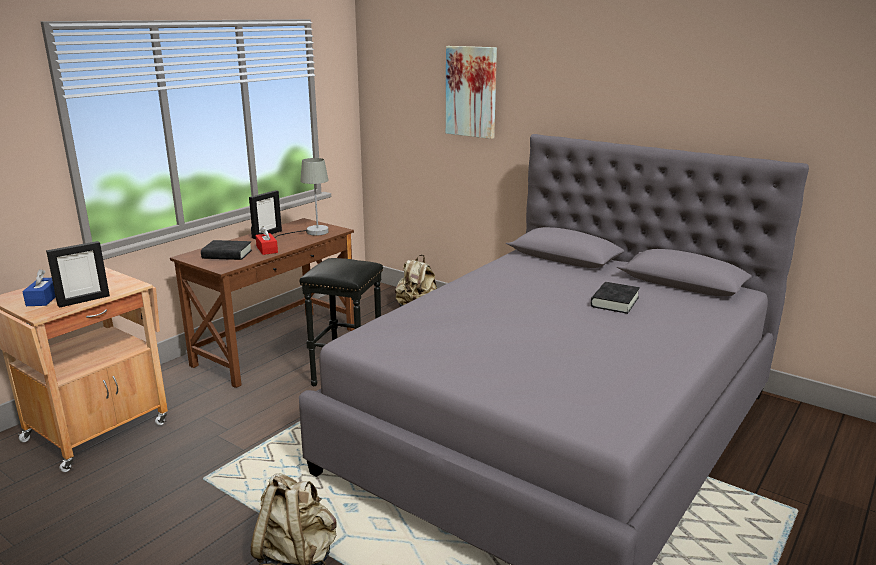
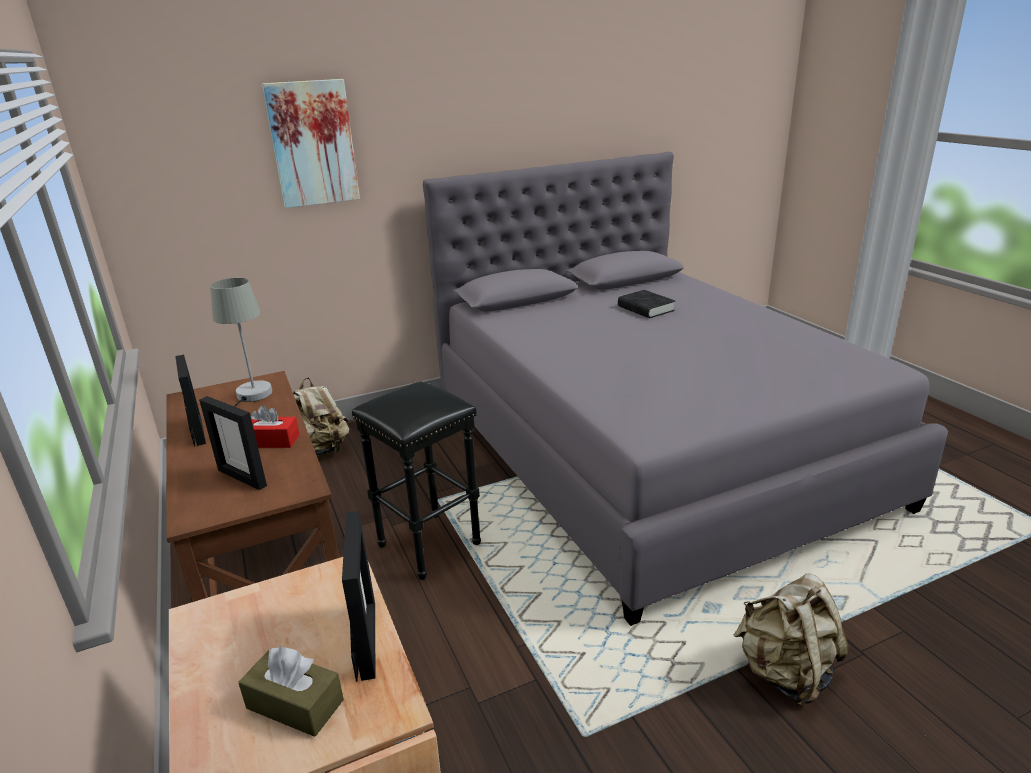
camera: 60 degrees left, 5 degrees up
(44, 299) = (295, 704): blue tissue box -> brown tissue box
(227, 254) = (243, 477): black book -> picture frame

